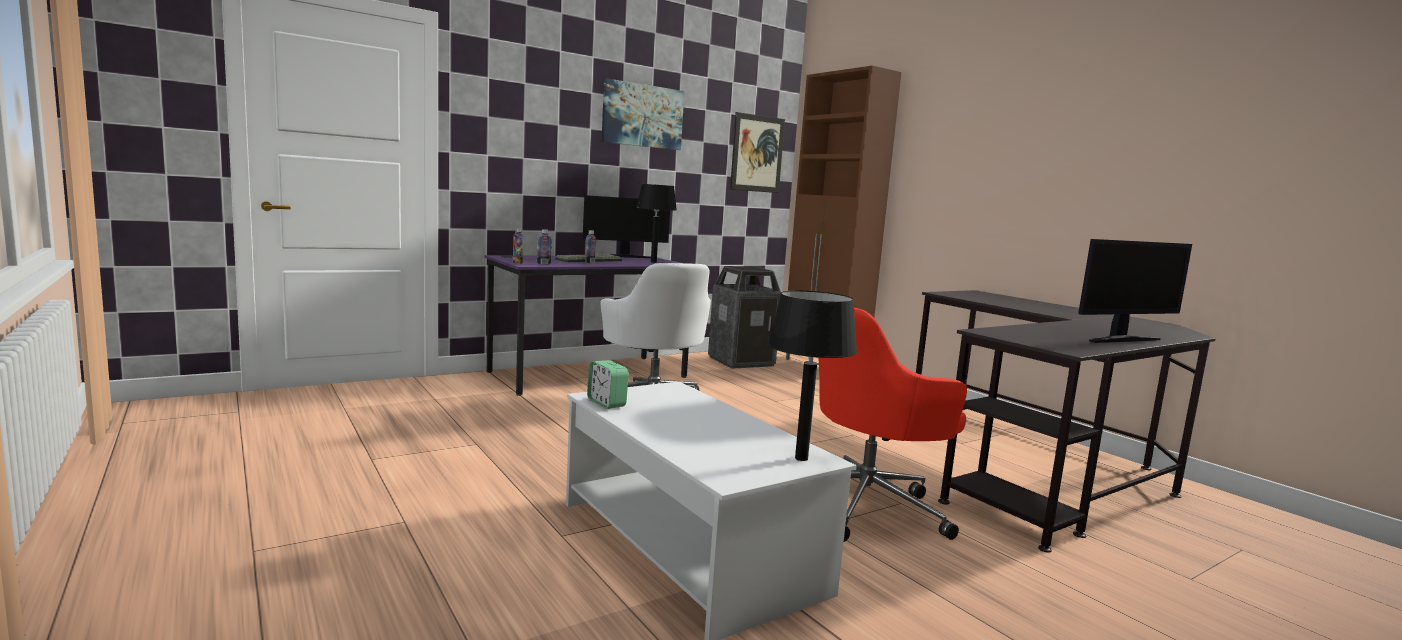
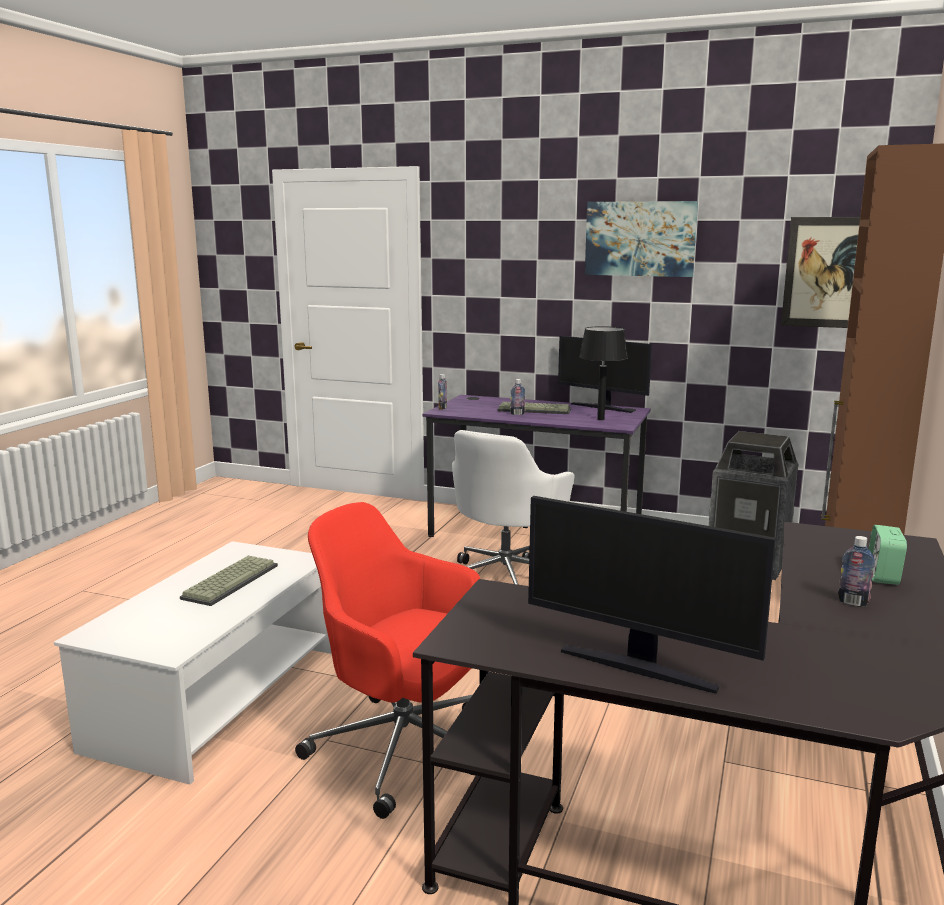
camera: 55 degrees right, 5 degrees up
(544, 264) = (462, 411): bottle -> bottle (853, 602)
(606, 403) = (223, 556): alarm clock -> alarm clock (883, 576)
(678, 413) = (230, 581): none -> keyboard
(802, 458) = (165, 645): black table lamp -> none

